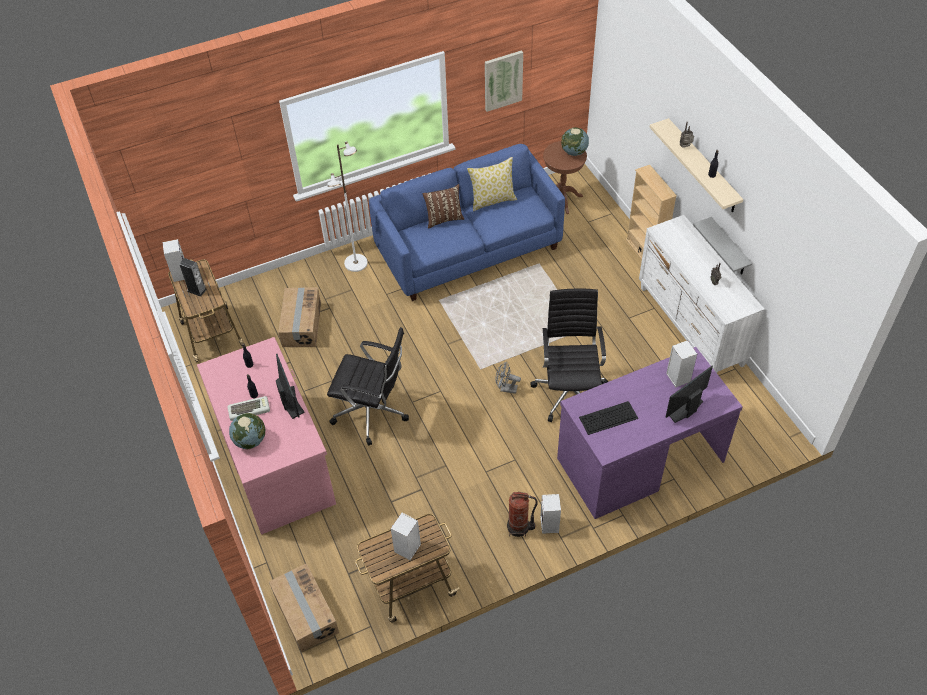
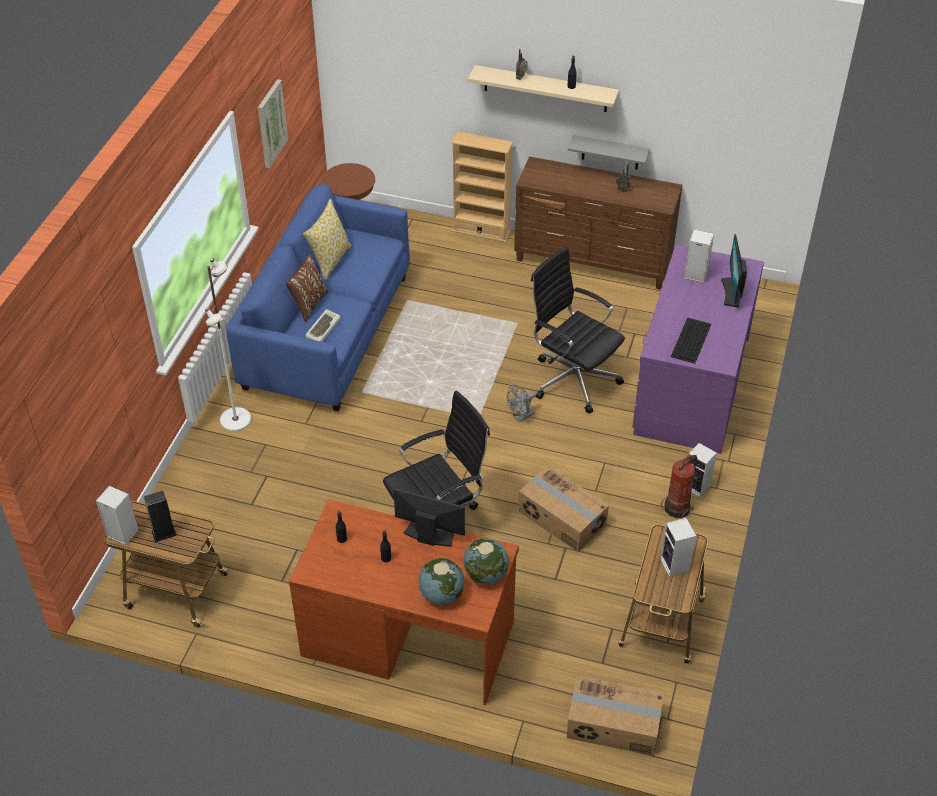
camera: 50 degrees left, 5 degrees down
(249, 409) = (401, 572): keyboard -> keyboard (322, 329)
(276, 460) = (408, 637): pink desk -> brown desk
(301, 325) = (260, 511): cardboard box -> cardboard box (562, 518)
(574, 152) = (354, 171): globe -> globe (486, 575)
(690, 326) = (593, 262): white dresser -> brown dresser

